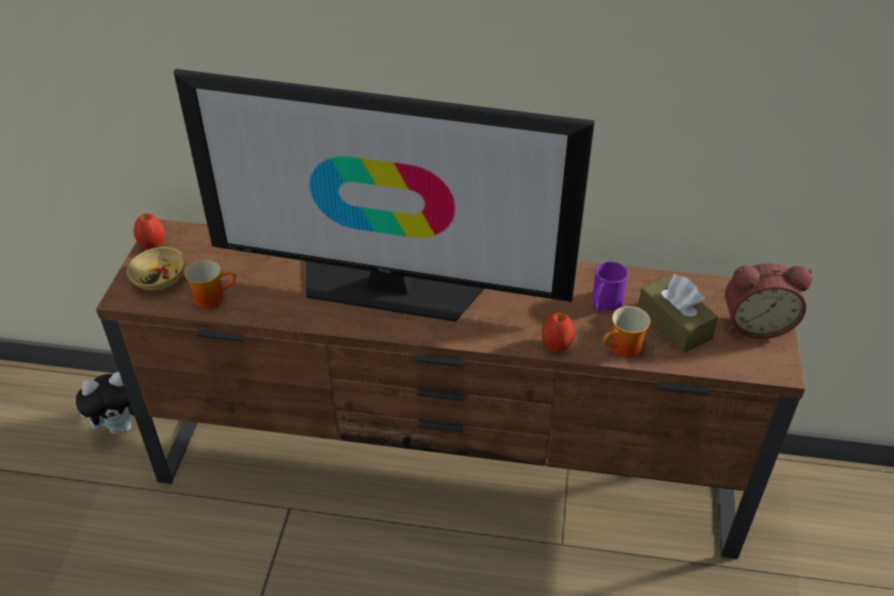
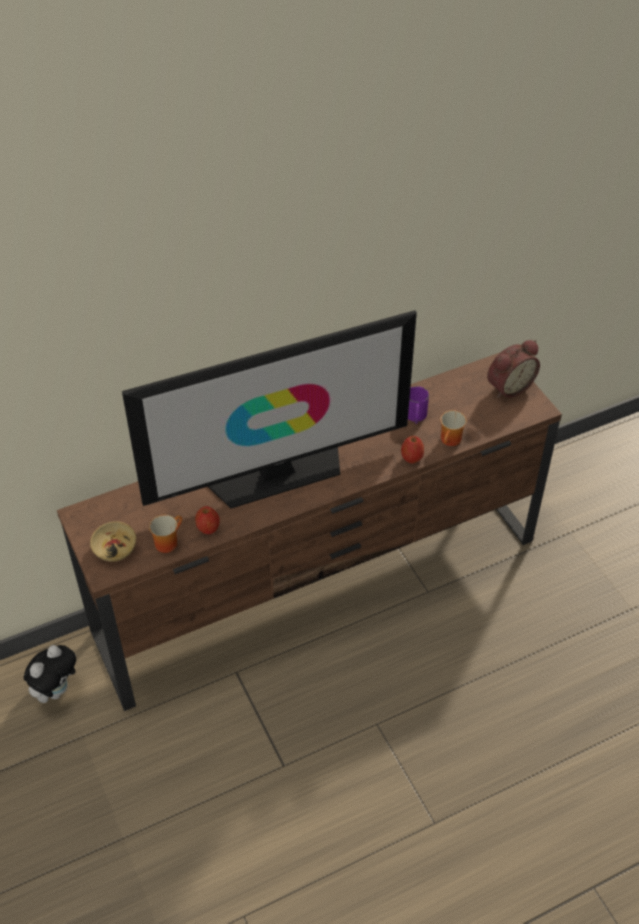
camera: 35 degrees left, 5 degrees up
(152, 244) = (81, 528): apple -> apple (208, 528)
(674, 324) = (465, 410): brown tissue box -> none

